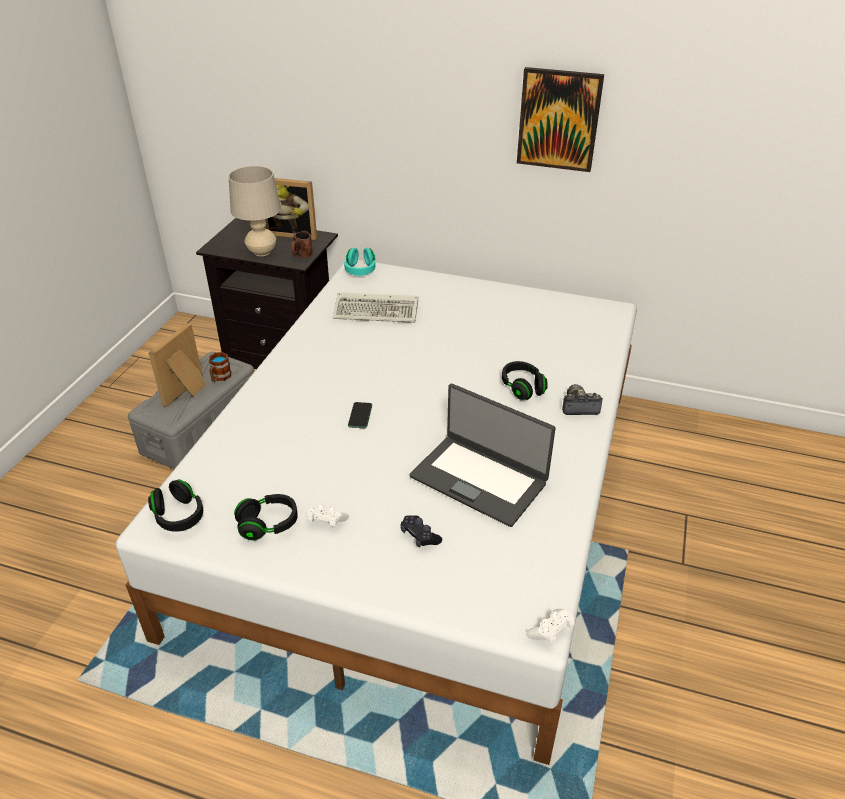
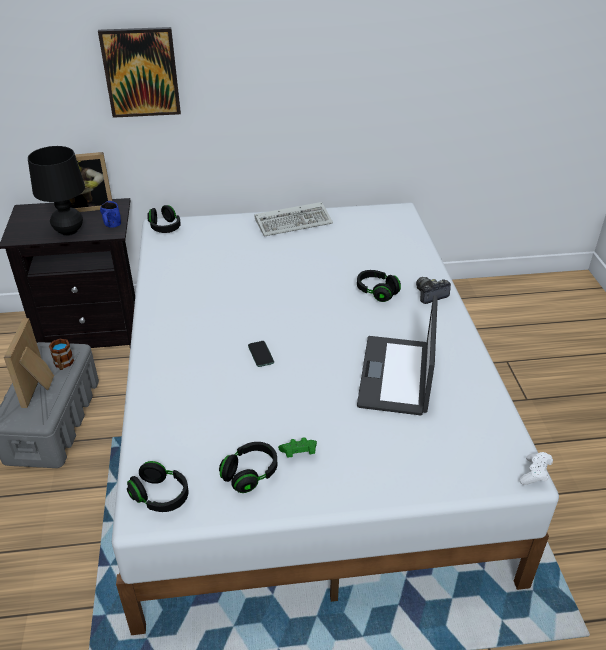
camera: 25 degrees left, 0 degrees up
(262, 252) = (69, 231): beige table lamp -> black table lamp
(301, 256) = (111, 226): brown mug -> blue mug
(325, 522) = (299, 453): white game controller -> green game controller
(360, 270) = (165, 228): turquoise headphones -> black headphones
(378, 311) = (208, 260): keyboard -> keyboard (295, 222)
(419, 536) = (384, 437): black game controller -> none
(479, 479) = (397, 375): laptop -> laptop turned 90 degrees clockwise
(558, 119) = (332, 55): picture -> picture (141, 72)

